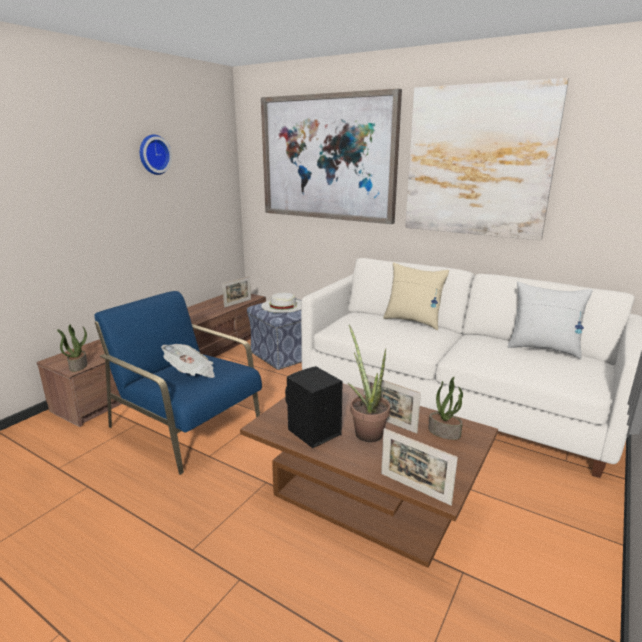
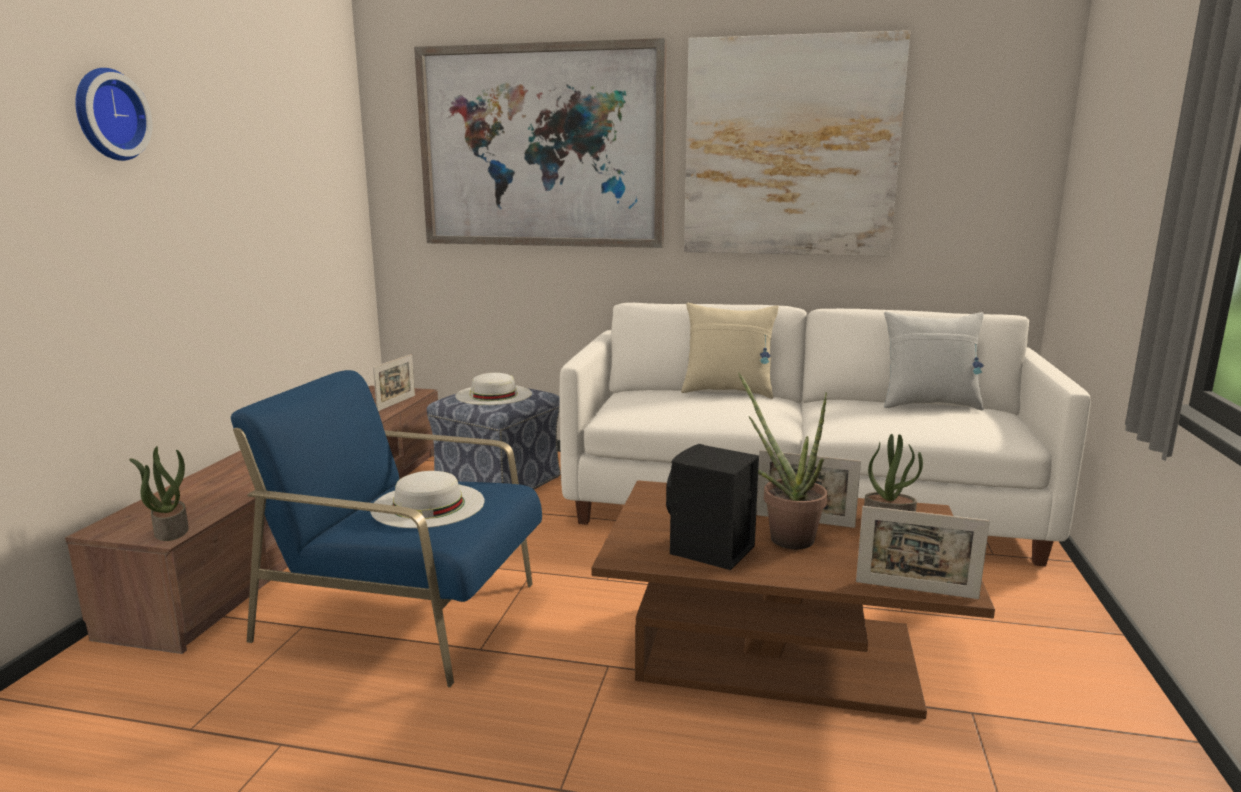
camera: 20 degrees left, 5 degrees down
(153, 154) = (245, 134): wall clock -> wall clock (107, 115)
(191, 373) = (428, 505): newspaper -> white hat

